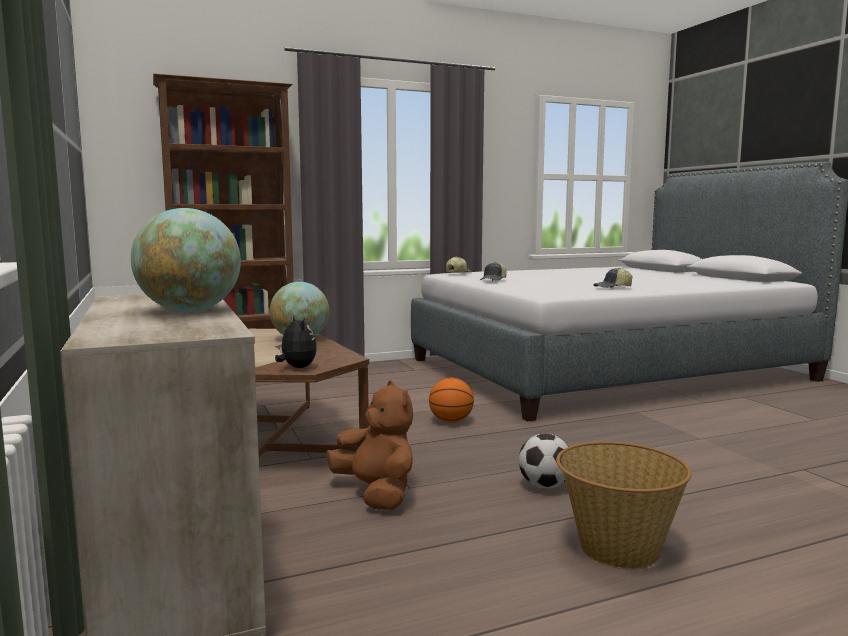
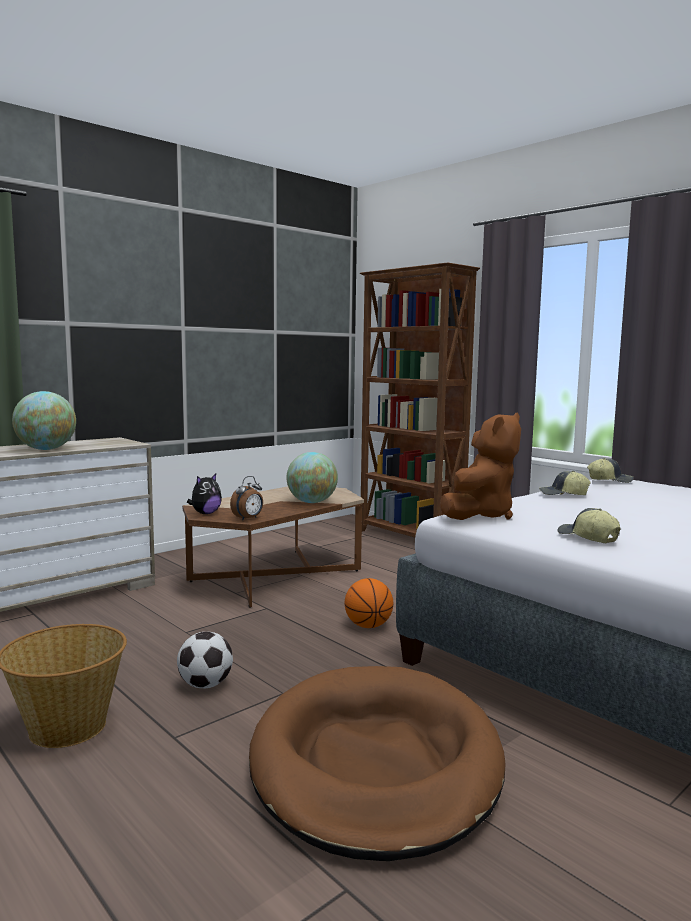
camera: 70 degrees right, 0 degrees up
(345, 357) = (248, 519): none -> alarm clock
(376, 494) = (170, 623): brown plush toy -> brown plush toy (479, 515)
(674, 447) = (376, 763): none -> brown dog bed

